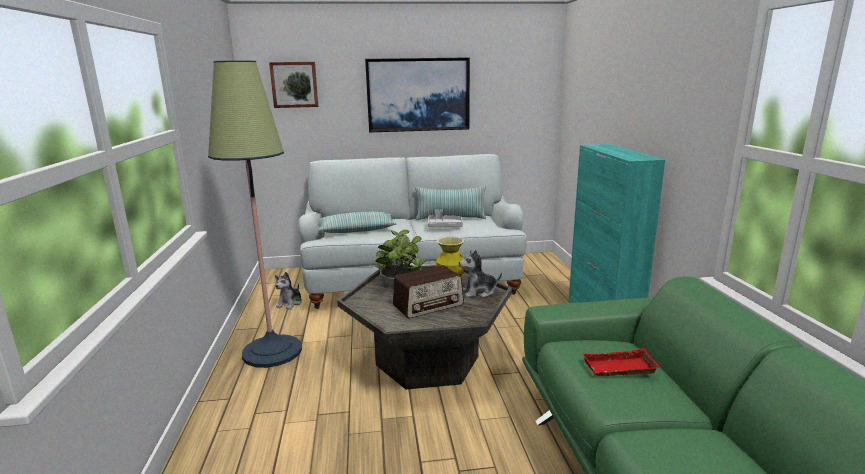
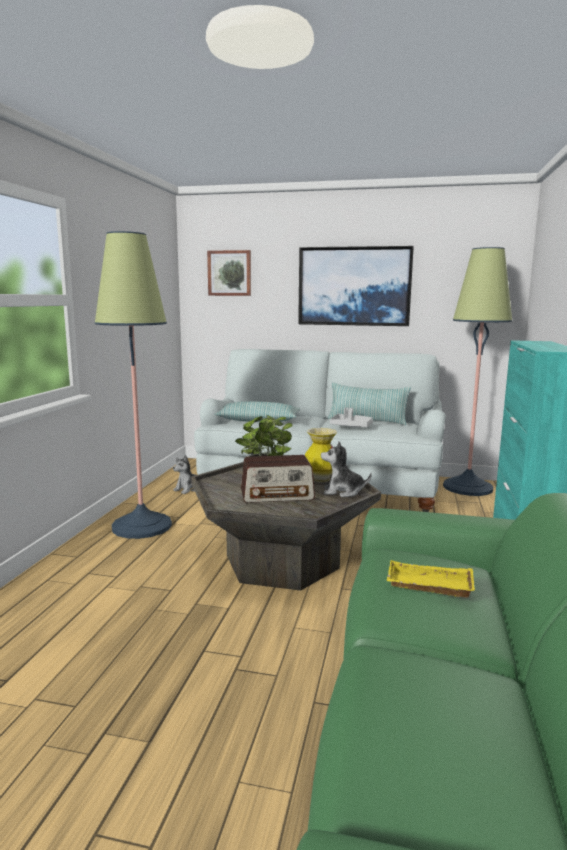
camera: 20 degrees right, 5 degrees down
(526, 262) = (467, 487): none -> floor lamp
(619, 369) = (428, 585): red tray -> yellow tray

